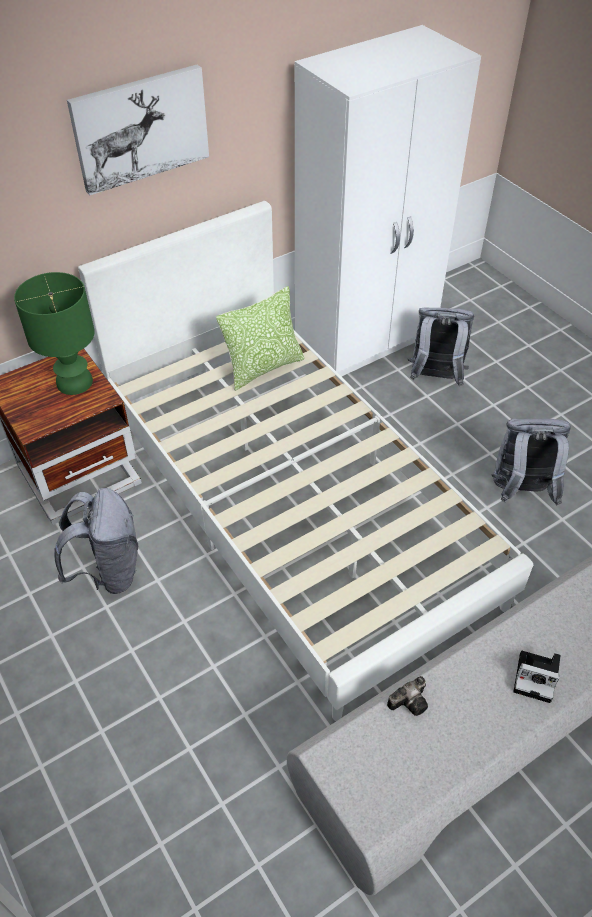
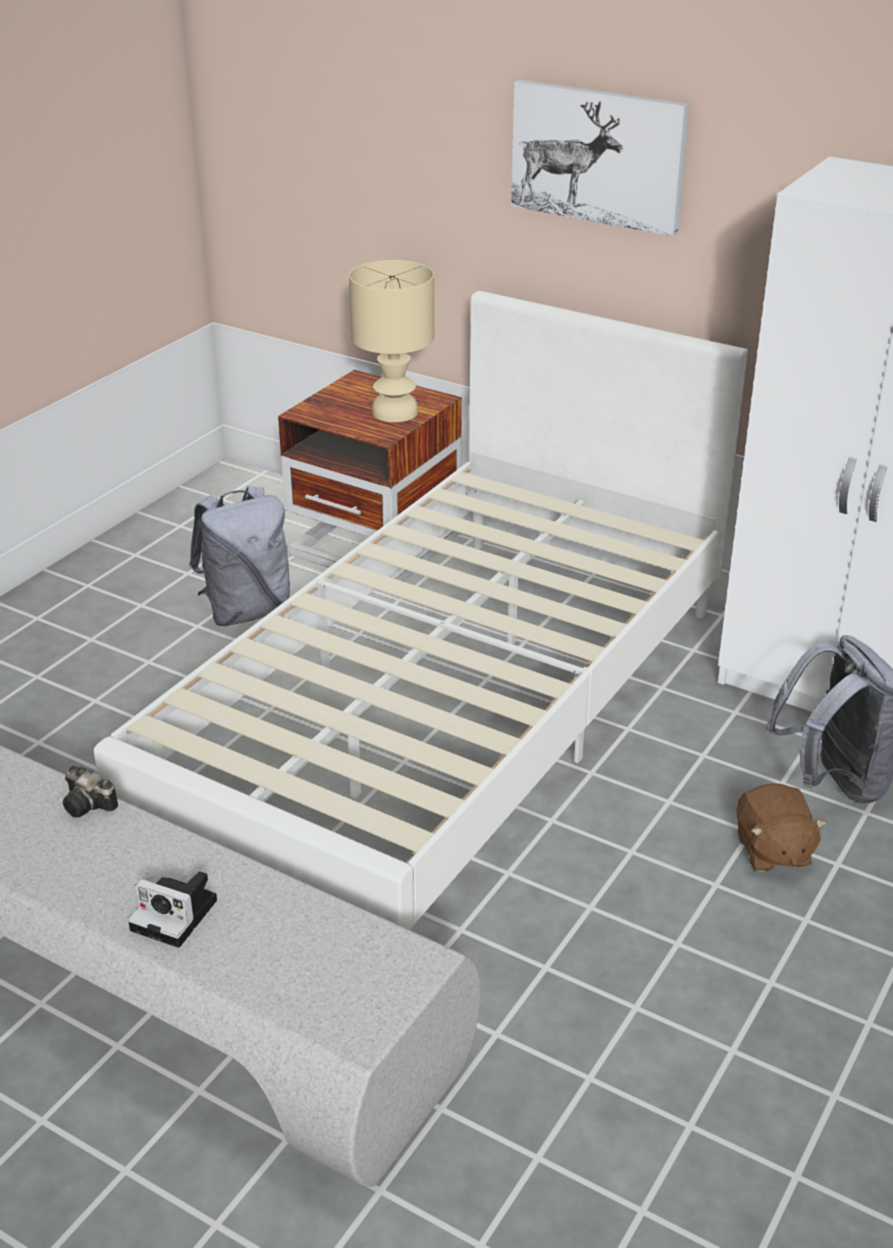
camera: 65 degrees right, 15 degrees down
(73, 383) = (393, 412): green table lamp -> beige table lamp
(263, 368) = (593, 554): pillow -> none
(475, 422) = (772, 851): none -> brown plush toy
(520, 491) = (658, 940): grey backpack -> none
(537, 677) = (177, 915): camera -> camera turned 60 degrees counterclockwise

